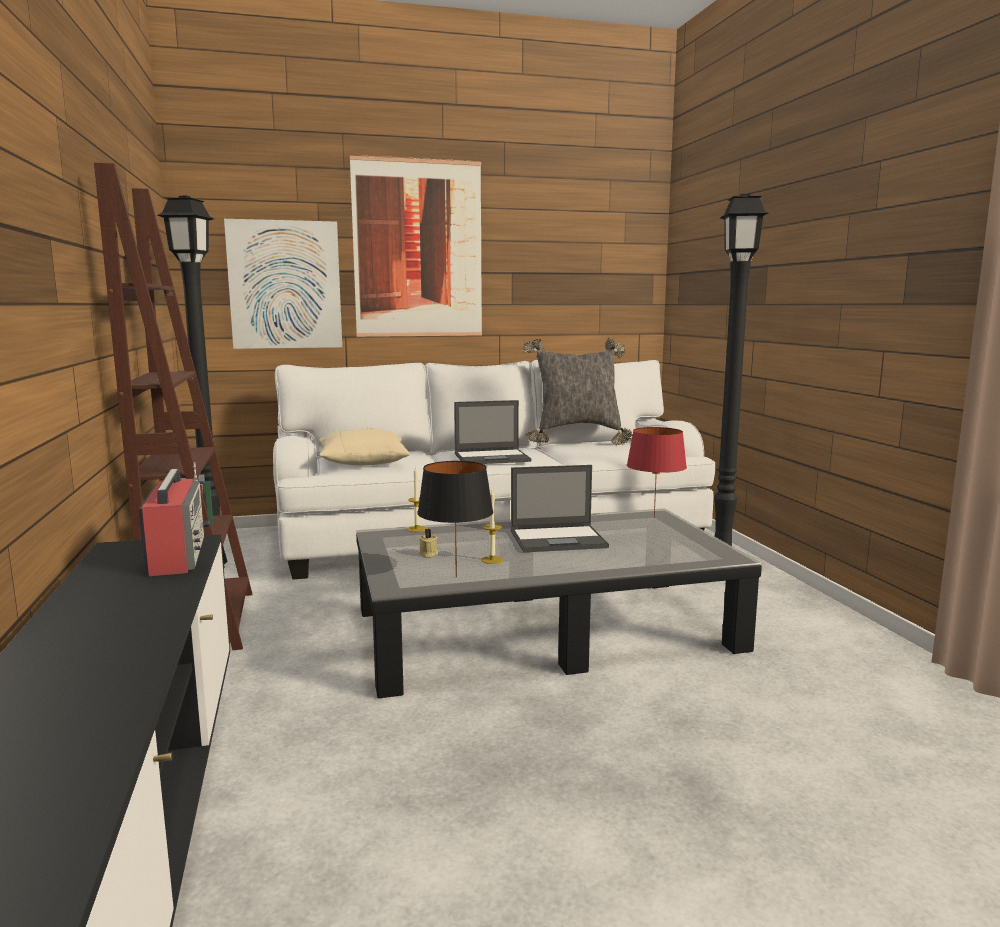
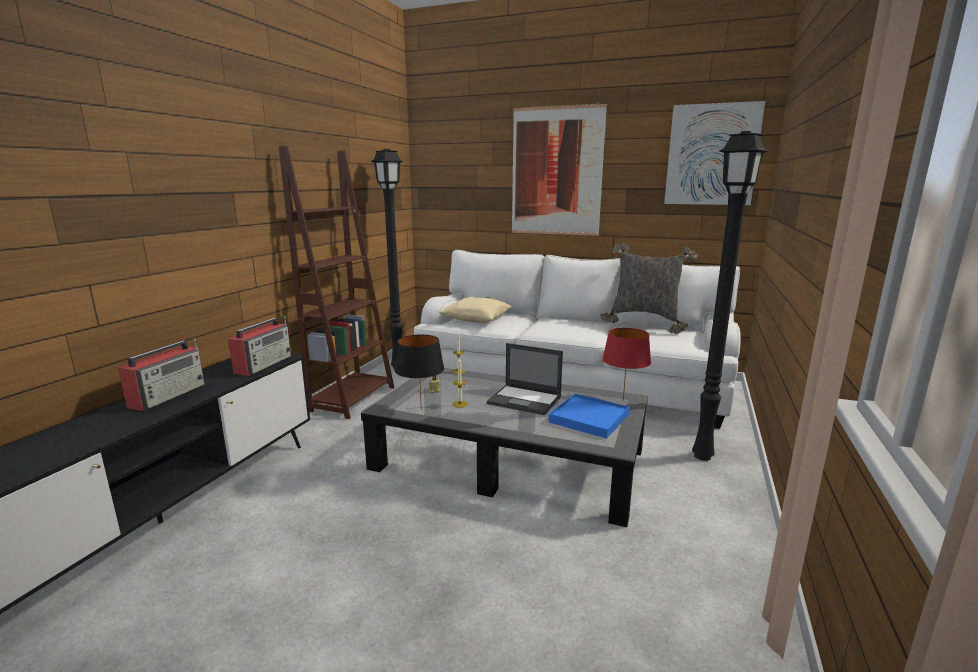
camera: 35 degrees right, 5 degrees up
(94, 627) = (169, 395): none -> radio
(285, 285) = (471, 197): picture -> picture (712, 155)
(493, 457) = (555, 329): laptop -> none
(656, 540) = (589, 418): none -> blue tray

